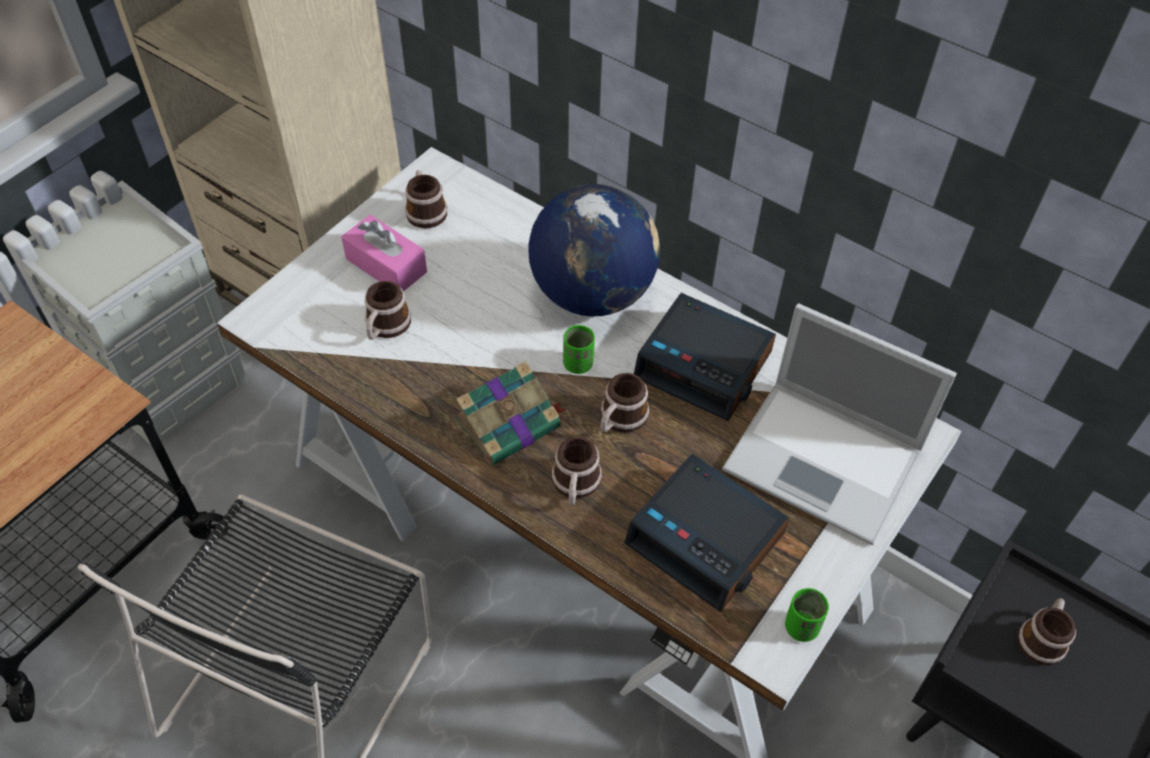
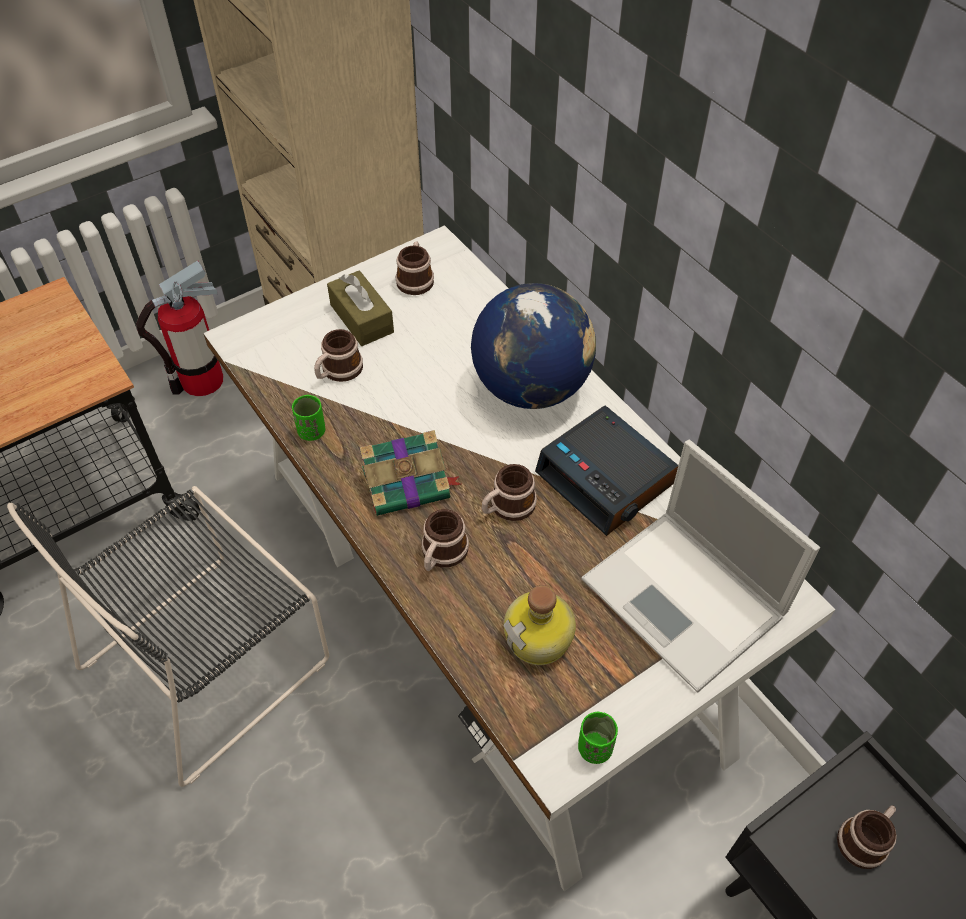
camera: 20 degrees right, 0 degrees up
(168, 382) = (202, 381): grey storage box -> fire extinguisher
(386, 265) = (362, 318): pink tissue box -> brown tissue box
(578, 364) = (491, 447): green cup -> green cup (312, 432)
(707, 539) = (540, 639): alarm clock -> bottle

